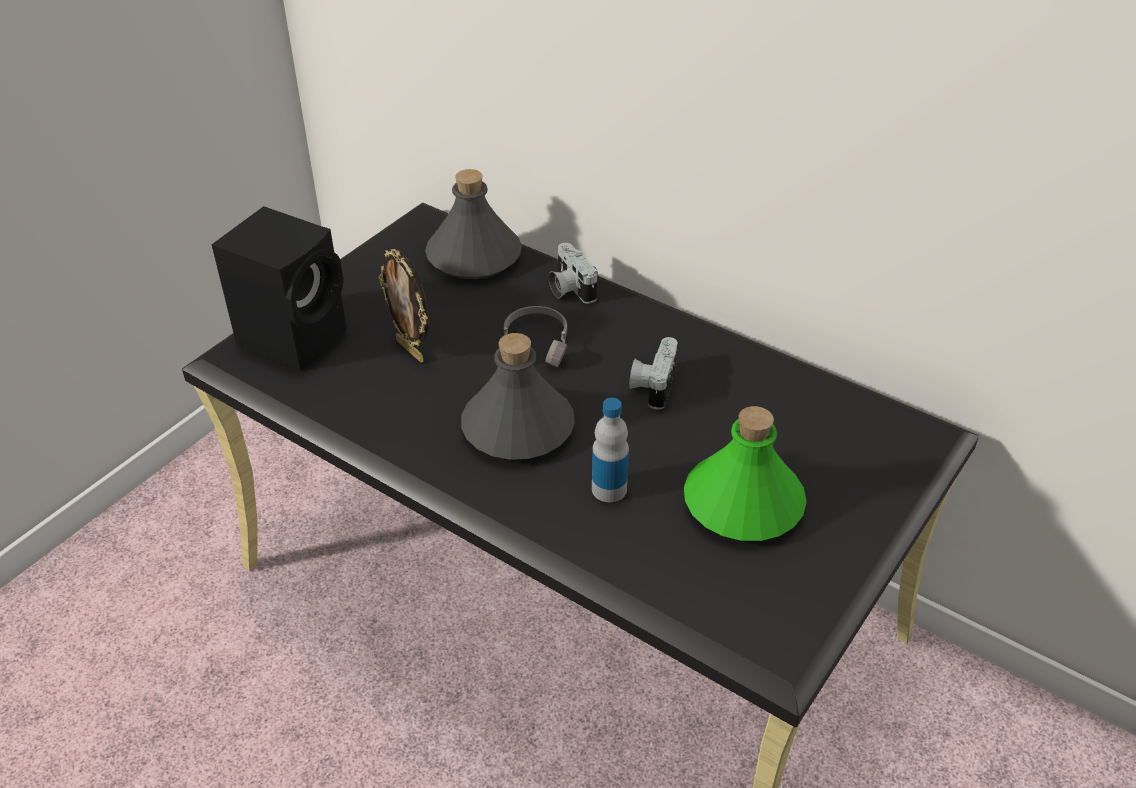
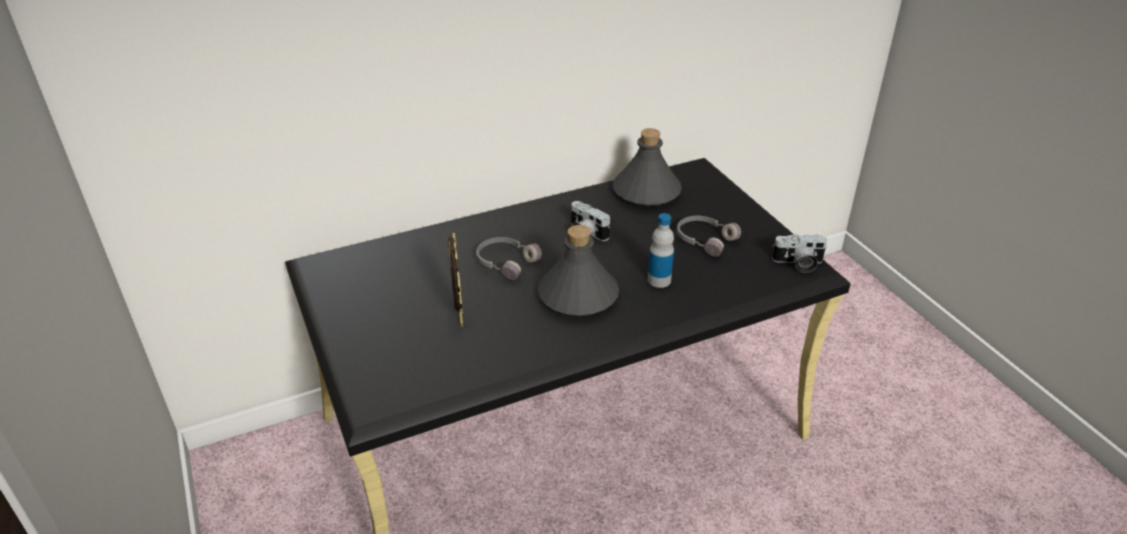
camera: 60 degrees left, 5 degrees down
(295, 335) = (383, 366): black speaker -> none
(411, 350) = (459, 315): picture frame -> picture frame turned 90 degrees counterclockwise
(473, 257) = (387, 256): grey bottle -> grey bottle (646, 192)
(569, 288) = (464, 230): camera -> camera (798, 264)
(744, 503) = (704, 239): green bottle -> grey headphones

